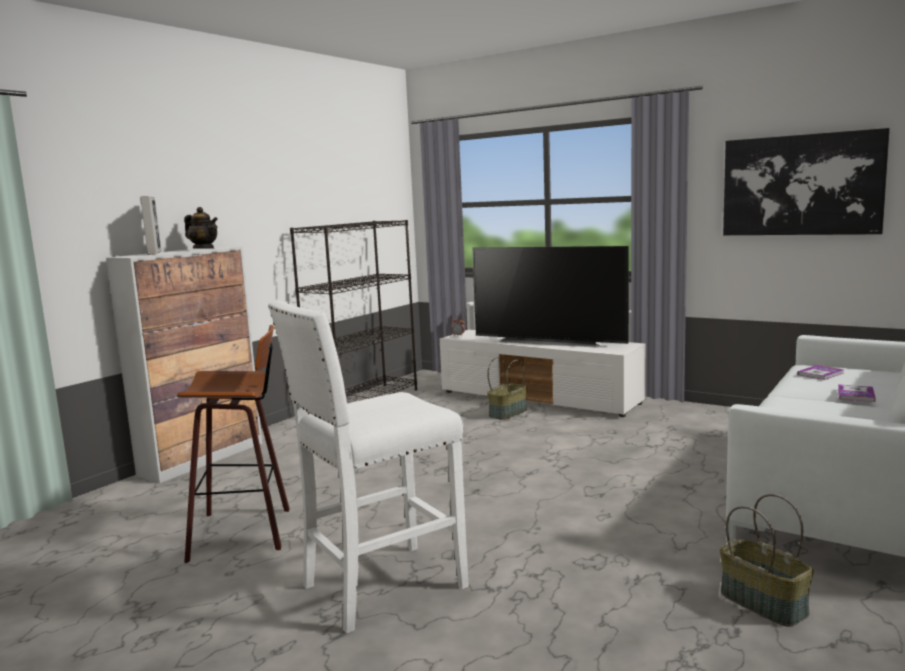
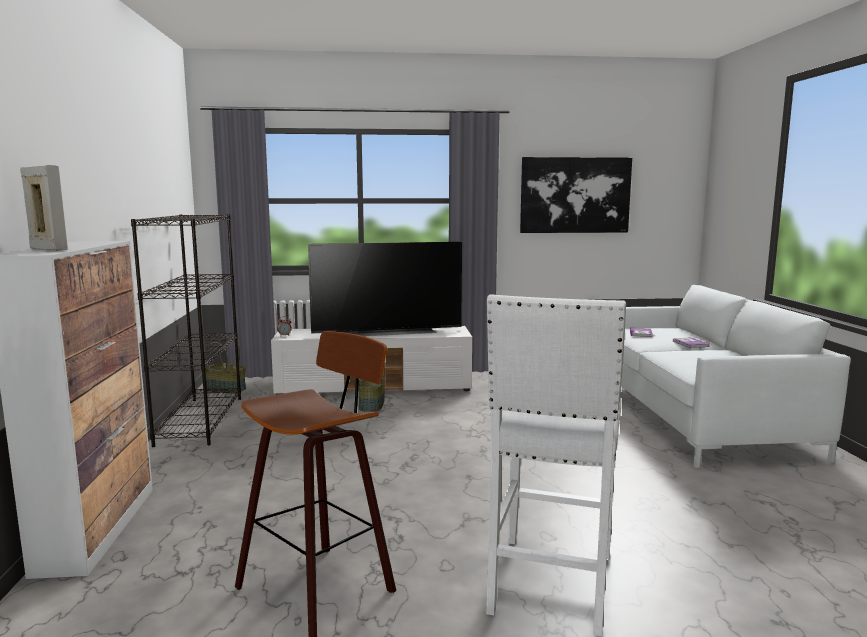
camera: 40 degrees left, 0 degrees up
(204, 249) = (91, 243): teapot -> none
(764, 603) = (772, 496): basket -> basket (226, 389)

